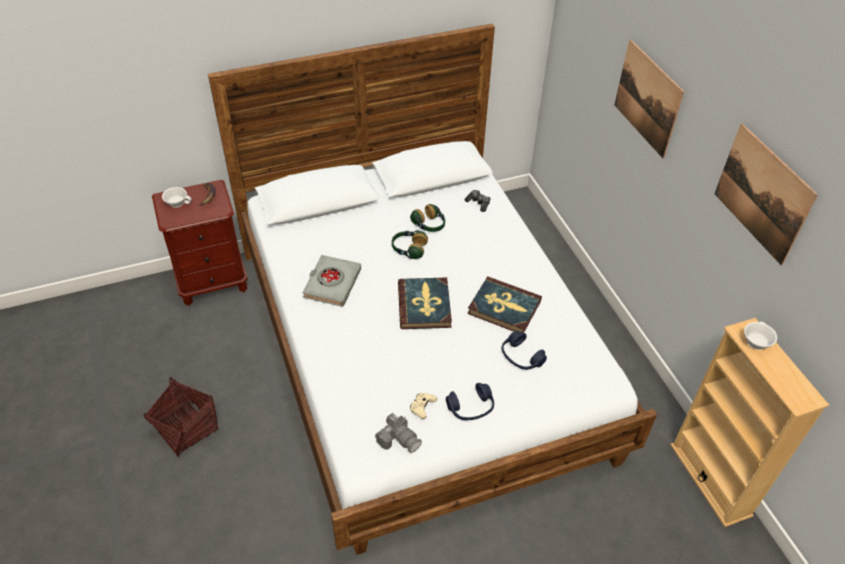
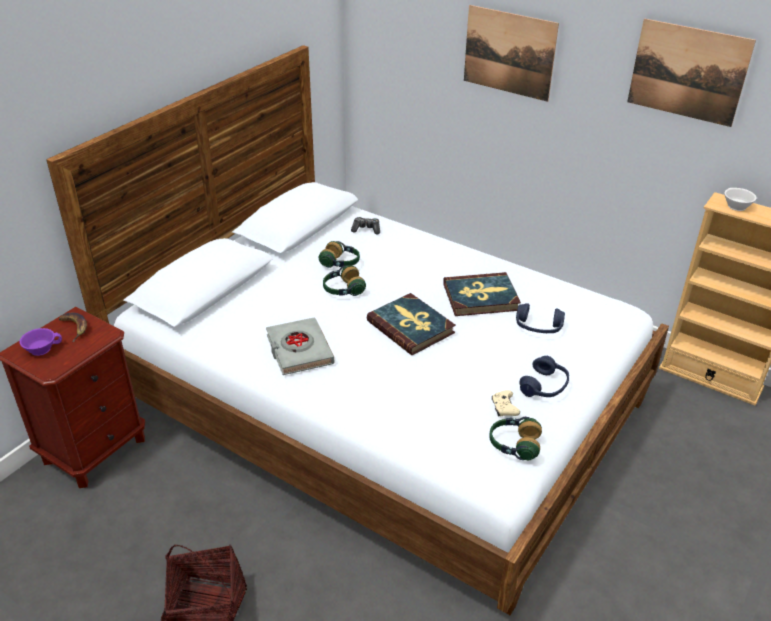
camera: 35 degrees left, 10 degrees down
(177, 202) = (41, 348): white cup -> purple cup
(398, 439) = (513, 445): camera -> headphones

